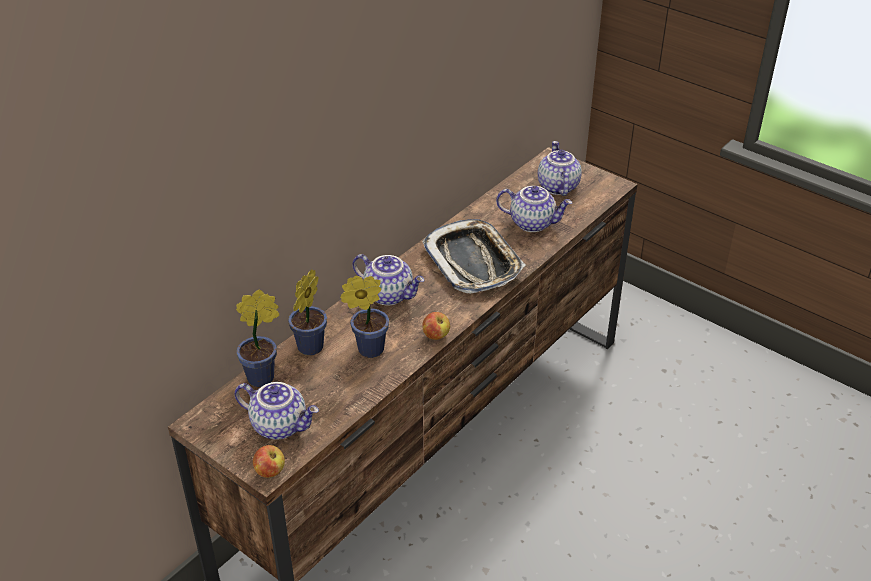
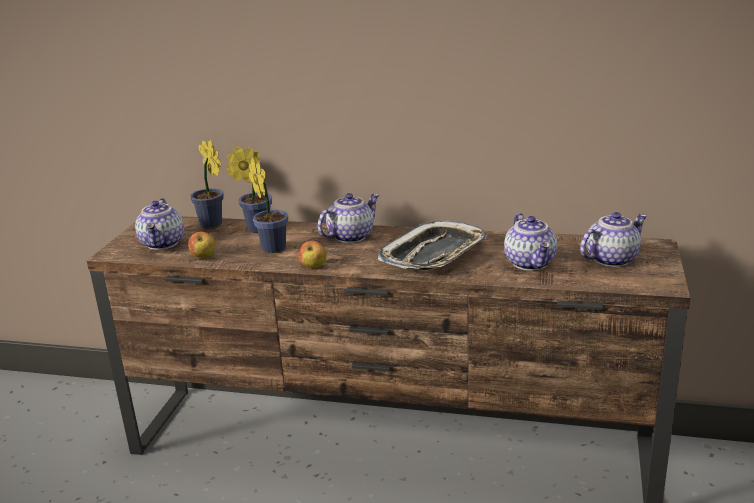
camera: 65 degrees right, 15 degrees down
(270, 471) = (113, 254): apple -> apple (203, 256)
(389, 294) = (350, 236): teapot -> teapot turned 135 degrees counterclockwise

